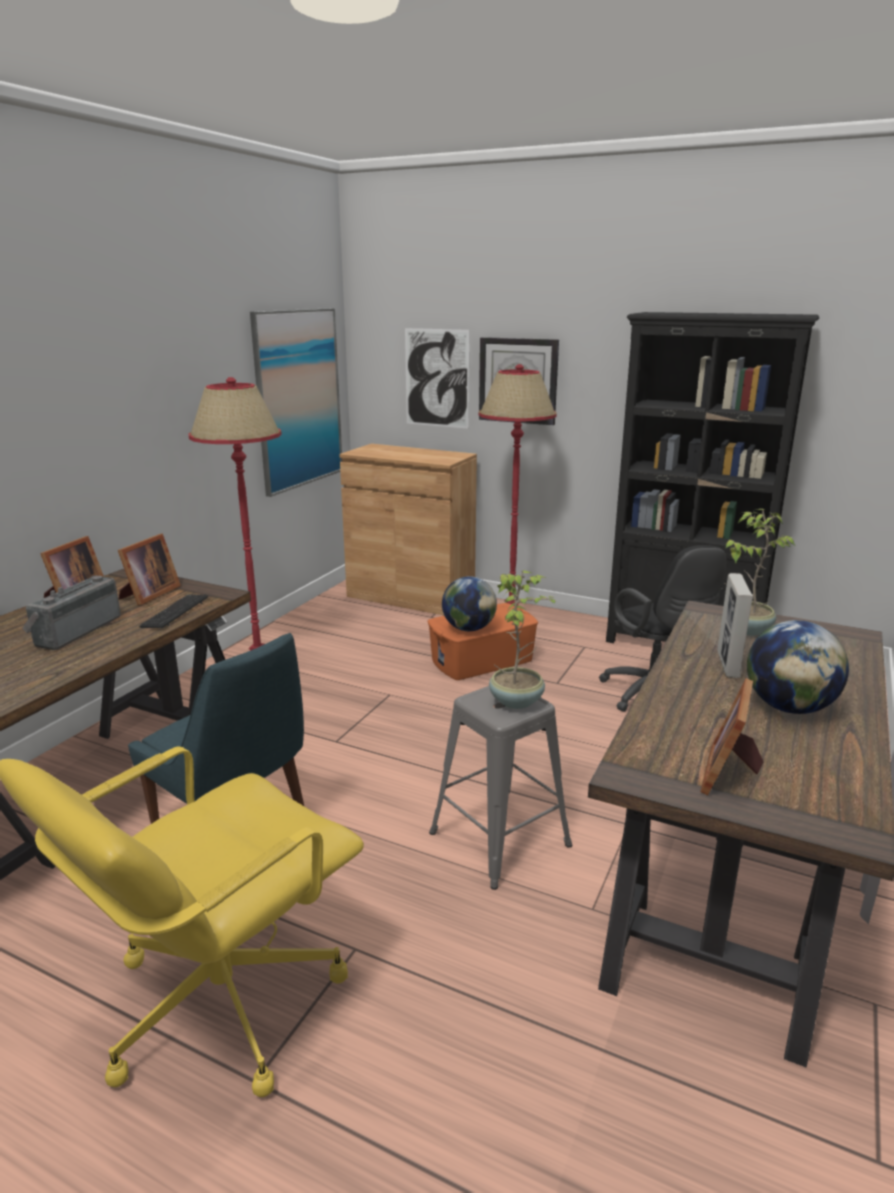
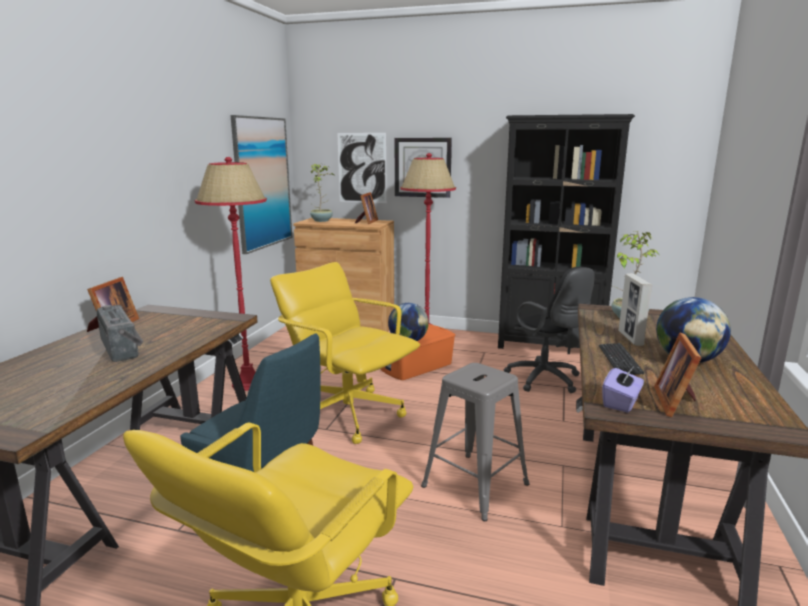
camera: 10 degrees left, 5 degrees down
(75, 631) = (124, 348): radio -> radio turned 135 degrees clockwise
(148, 595) = (175, 321): picture frame -> picture frame (366, 222)
(175, 613) = (203, 332): keyboard -> keyboard (619, 360)
(370, 723) = (348, 414): none -> yellow office chair
(517, 700) = (489, 374): potted plant -> potted plant (322, 220)
(651, 766) = (621, 403): none -> purple tissue box

